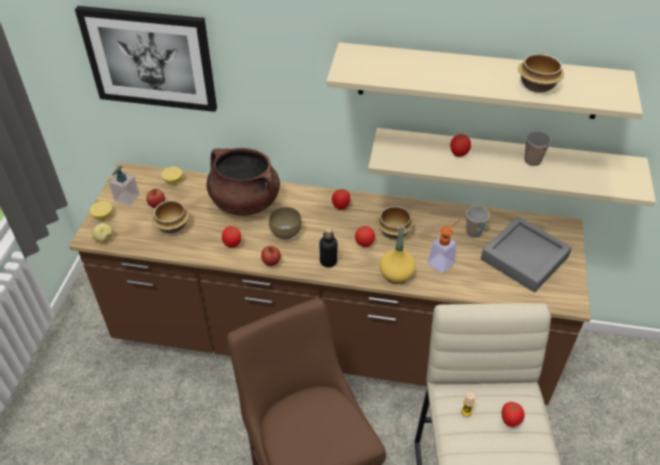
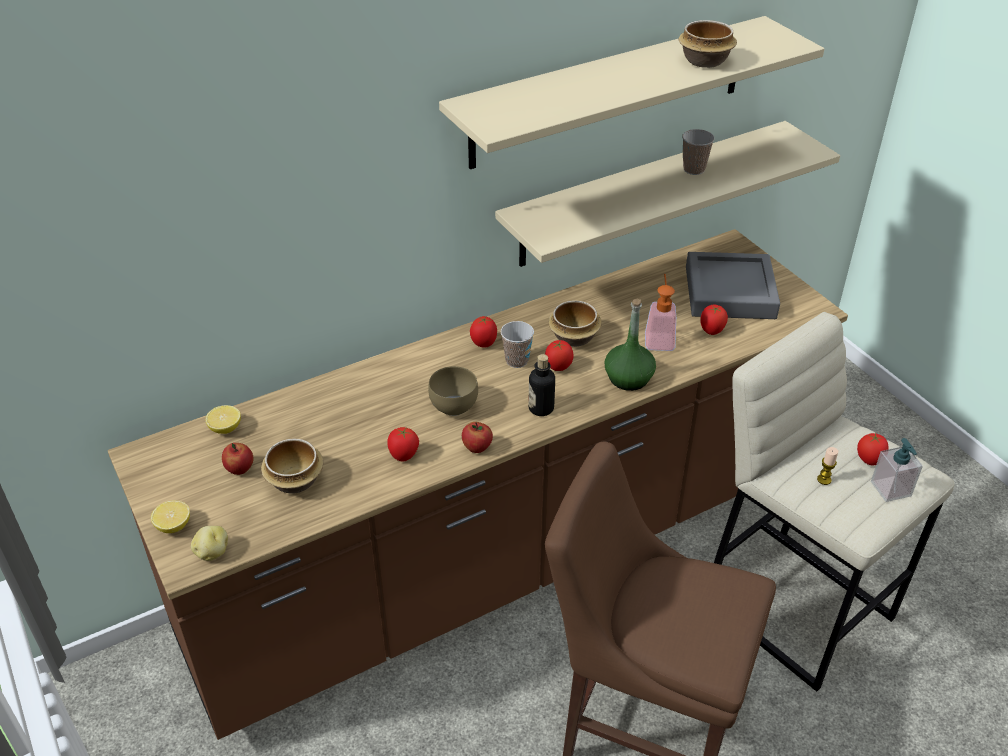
camera: 40 degrees left, 5 degrees down
(127, 198) = (183, 486): soap dispenser -> soap dispenser (891, 489)
(150, 58) = (153, 238): picture -> none
(244, 202) = (358, 401): brown cooking pot -> none
(396, 274) = (628, 378): yellow bottle -> green bottle
(458, 154) = (617, 197): tomato -> tomato (711, 331)
(473, 232) = (654, 294): cup -> cup (517, 361)

